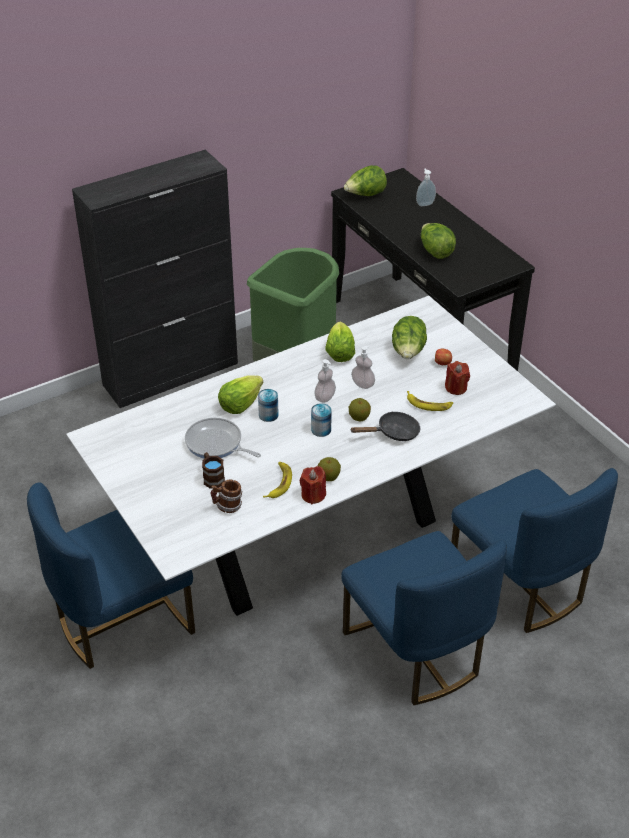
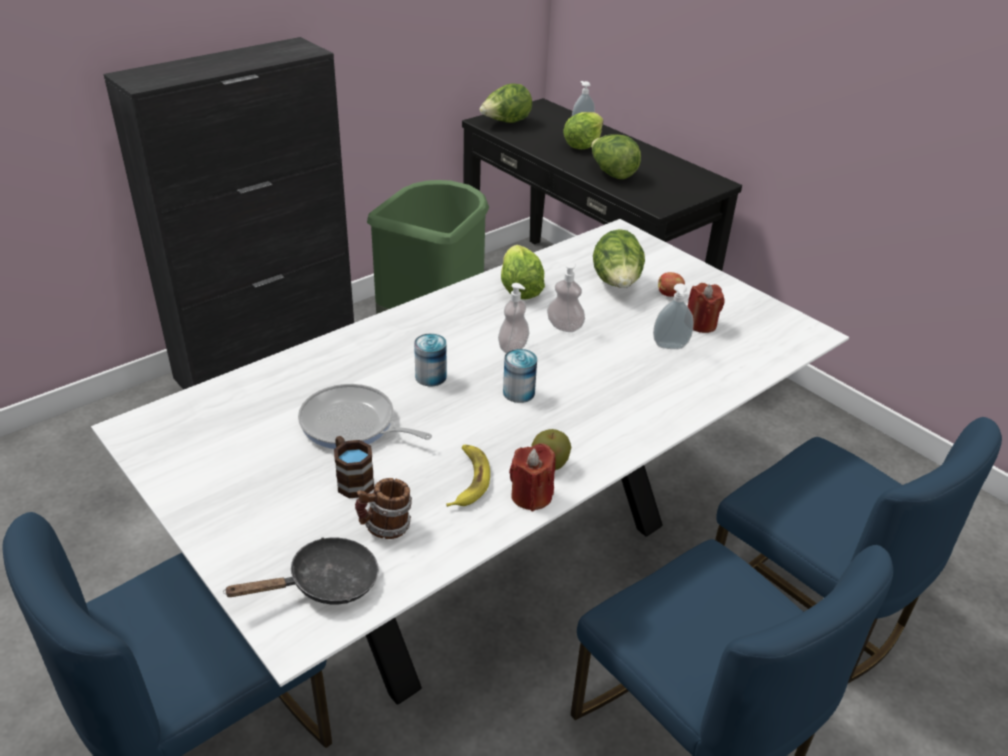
camera: 10 degrees left, 5 degrees down
(240, 405) = (383, 365): lettuce -> lettuce (582, 145)
(359, 417) = (573, 372): apple -> none
(394, 433) = (632, 389): black frying pan -> black frying pan (325, 584)
(429, 404) = (670, 347): banana -> soap dispenser

